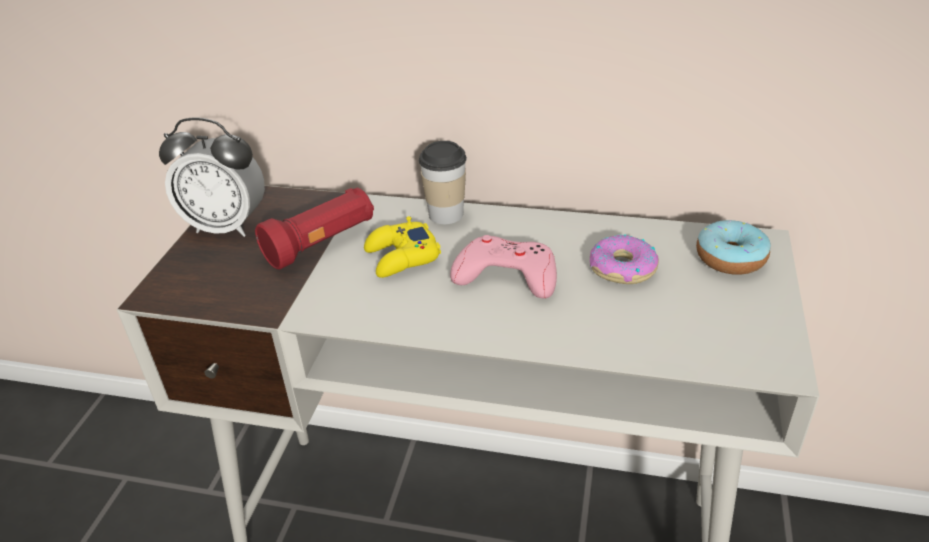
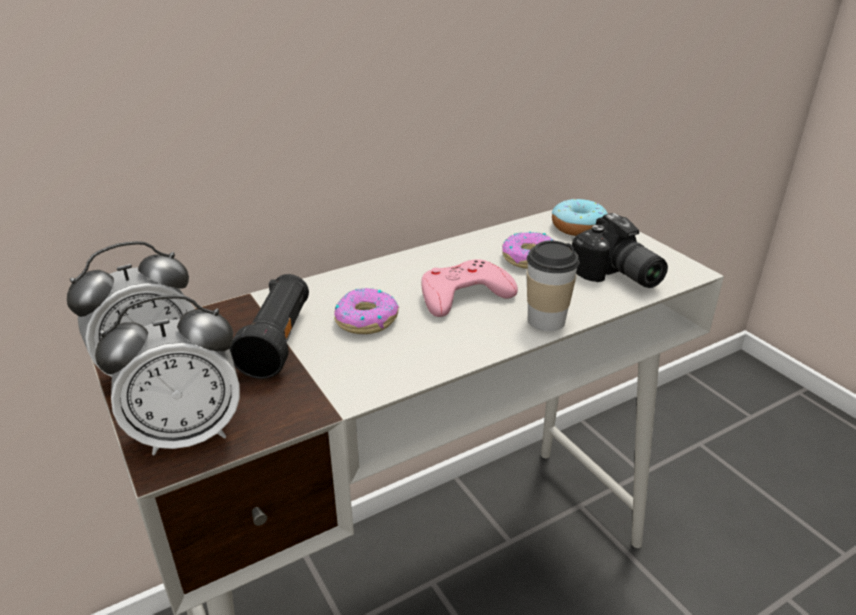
camera: 45 degrees left, 5 degrees down
(188, 282) = (188, 433): none -> alarm clock
(322, 243) = (278, 341): red flashlight -> black flashlight
(401, 257) = (366, 319): yellow game controller -> donut
(446, 214) = (353, 277): cup -> cup (546, 320)
(684, 330) = (616, 276): none -> camera

